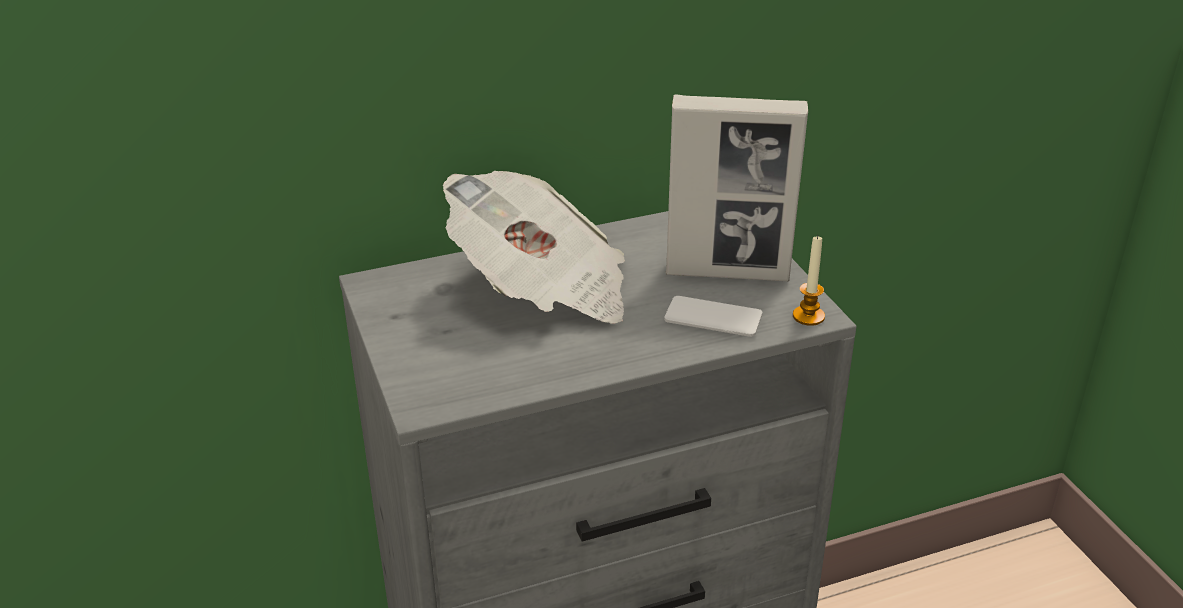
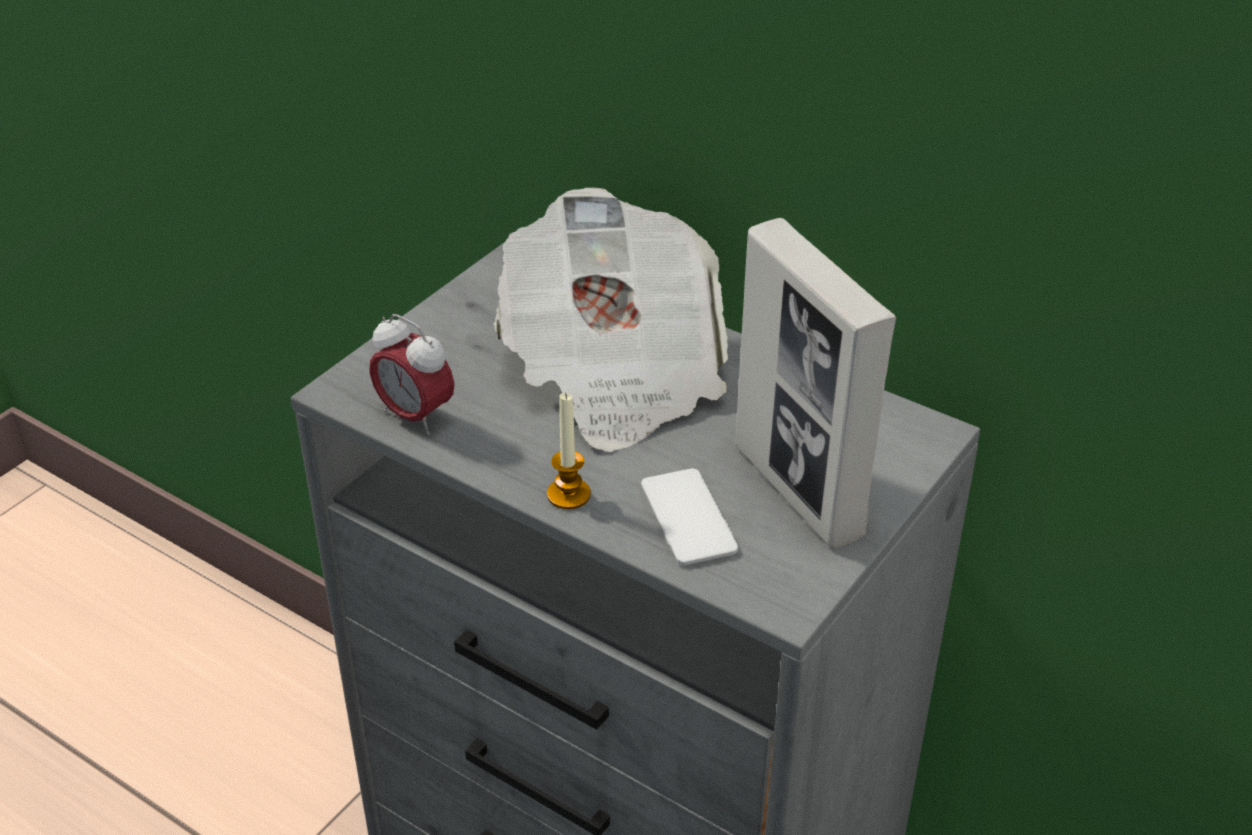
camera: 55 degrees right, 5 degrees up
(493, 384) = (415, 416): none -> alarm clock
(808, 316) = (774, 596): candle -> candle (568, 495)

